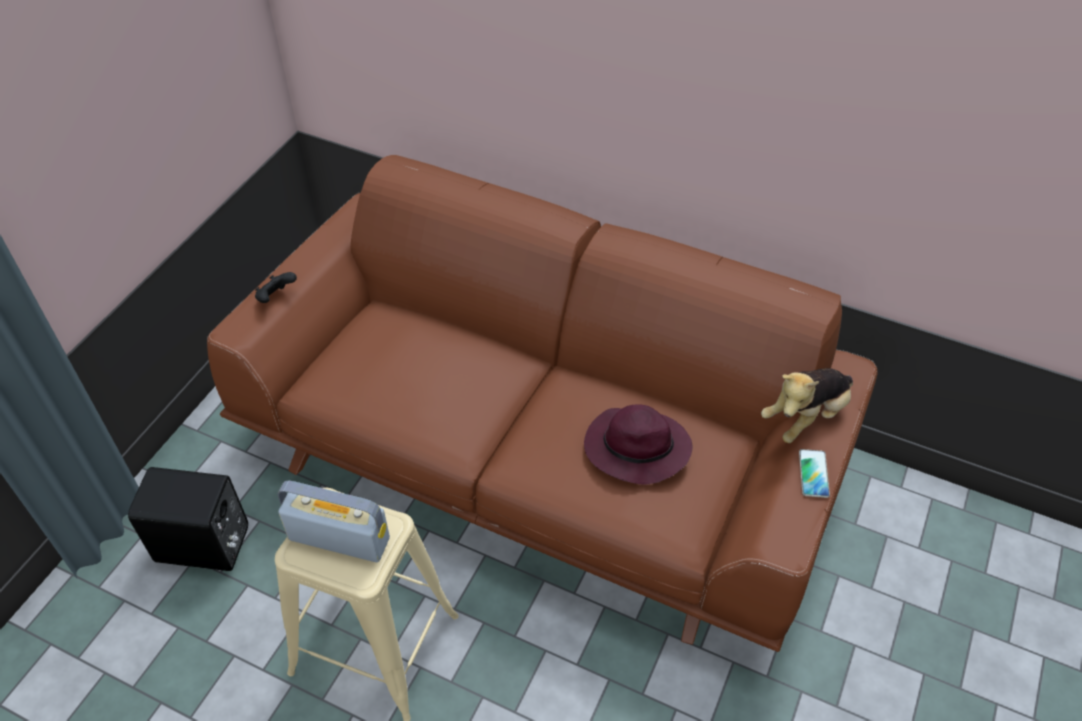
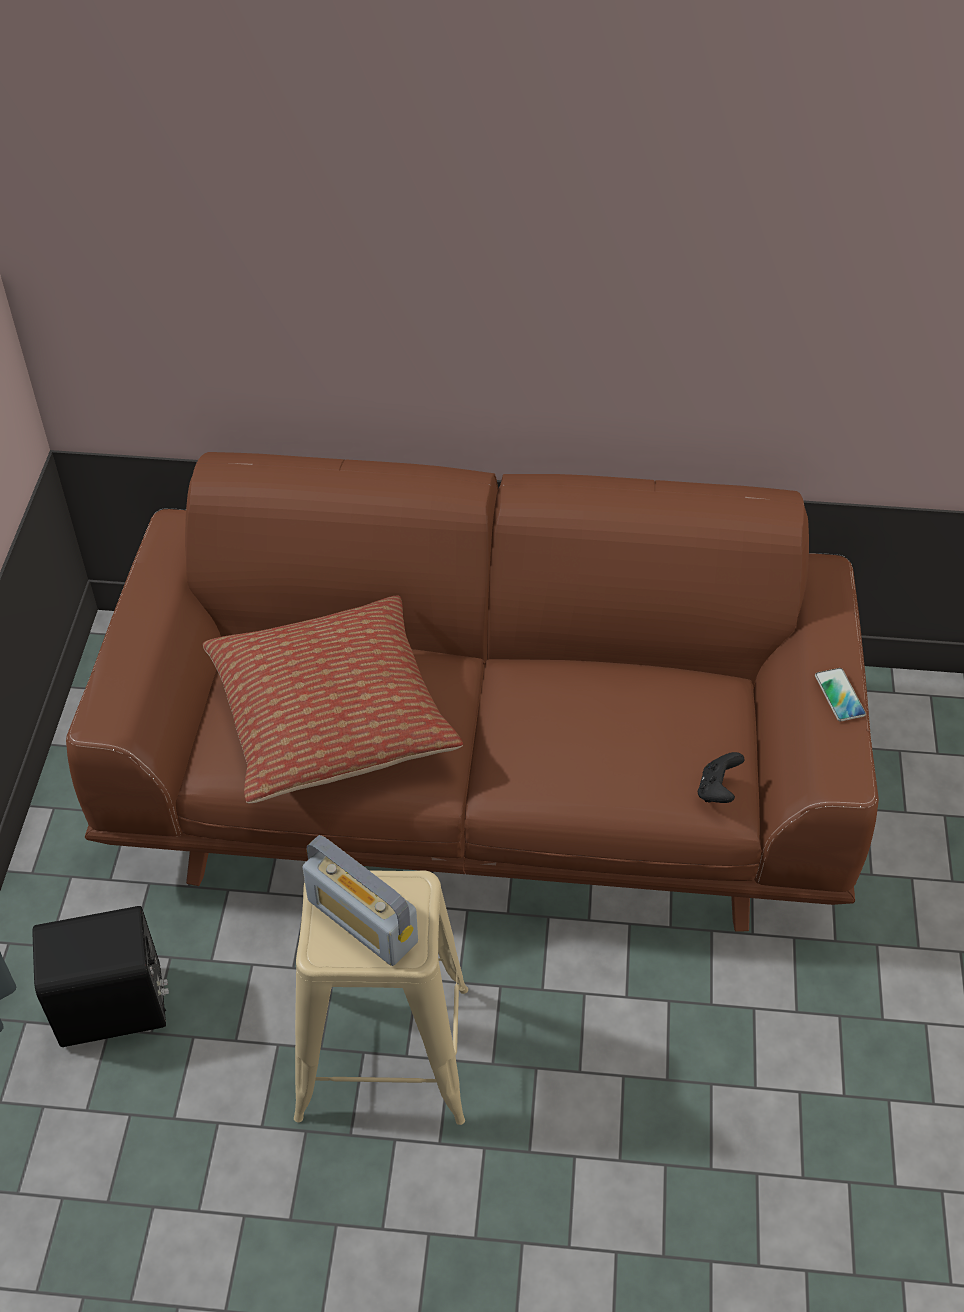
camera: 20 degrees left, 0 degrees up
(276, 297) = (130, 668): black game controller -> black game controller (717, 790)
(339, 538) = (362, 921): radio -> radio turned 135 degrees counterclockwise
(409, 375) = (331, 717): none -> pillow
(635, 449) = (632, 726): purple hat -> none
(806, 416) = (802, 637): plush toy -> none

